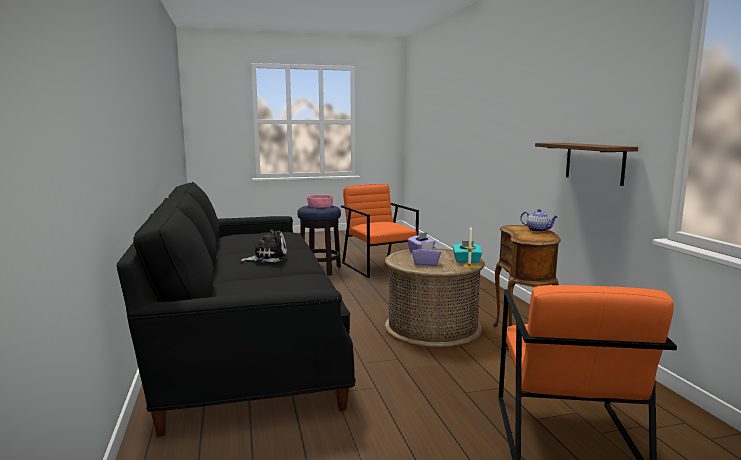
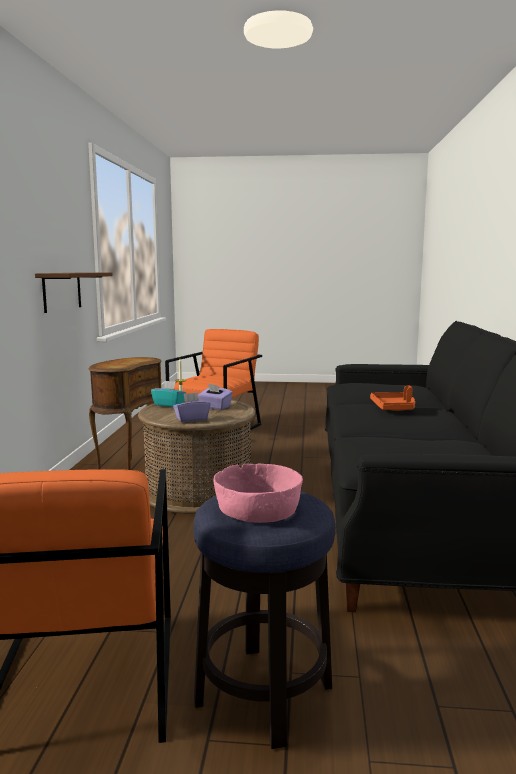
camera: 160 degrees left, 0 degrees up
(268, 258) = (394, 408): plush toy -> orange tray
(538, 230) = (109, 363): teapot -> none

